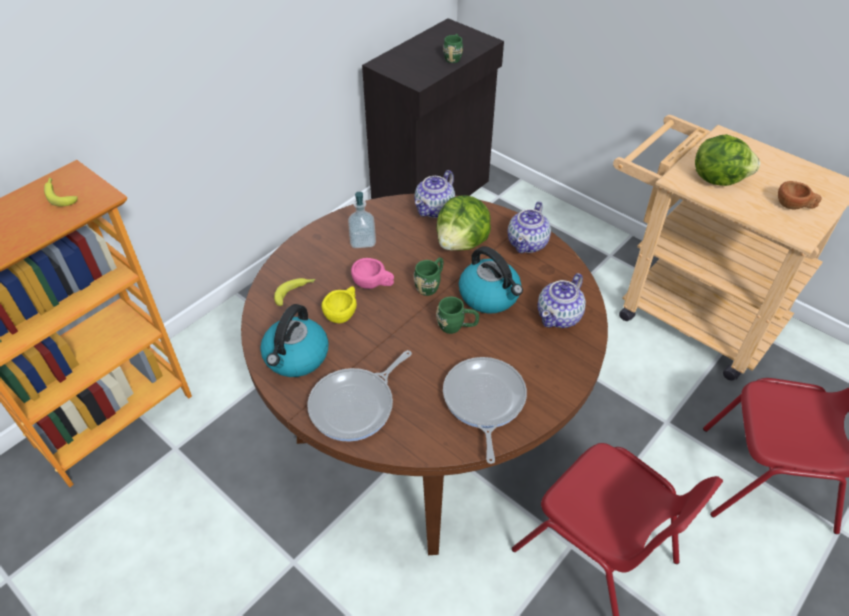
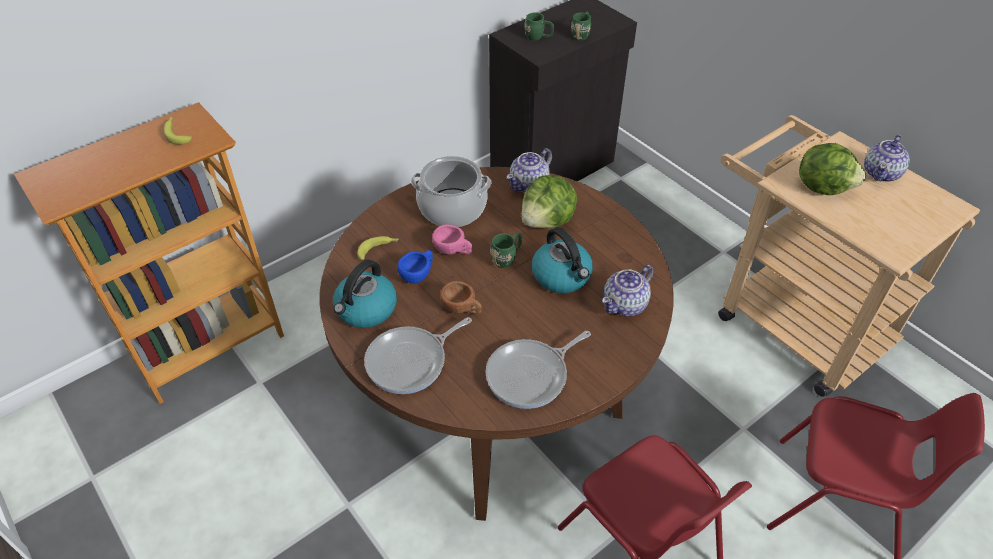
camera: 10 degrees right, 0 degrees up
(343, 313) = (418, 274): yellow cup -> blue cup
(362, 241) = (452, 208): soap dispenser -> cooking pot
(456, 326) = (523, 301): green mug -> green mug (538, 37)
(483, 401) = (531, 375): frying pan -> frying pan turned 135 degrees counterclockwise
(528, 243) = (612, 229): teapot -> teapot (881, 173)
(794, 206) = (896, 224): brown cup -> brown cup (462, 309)

